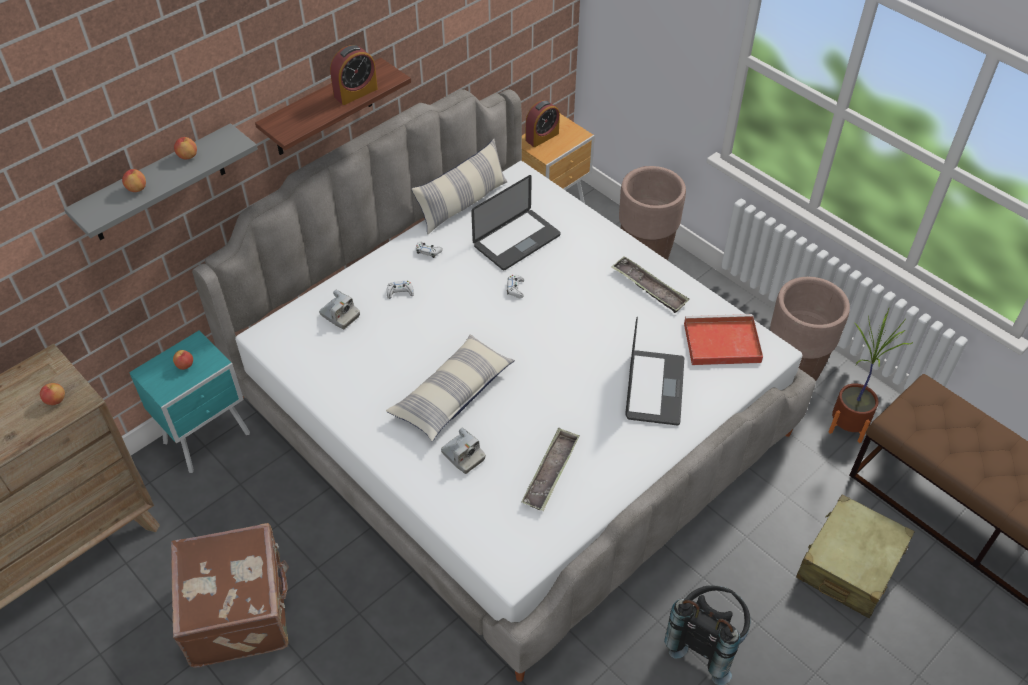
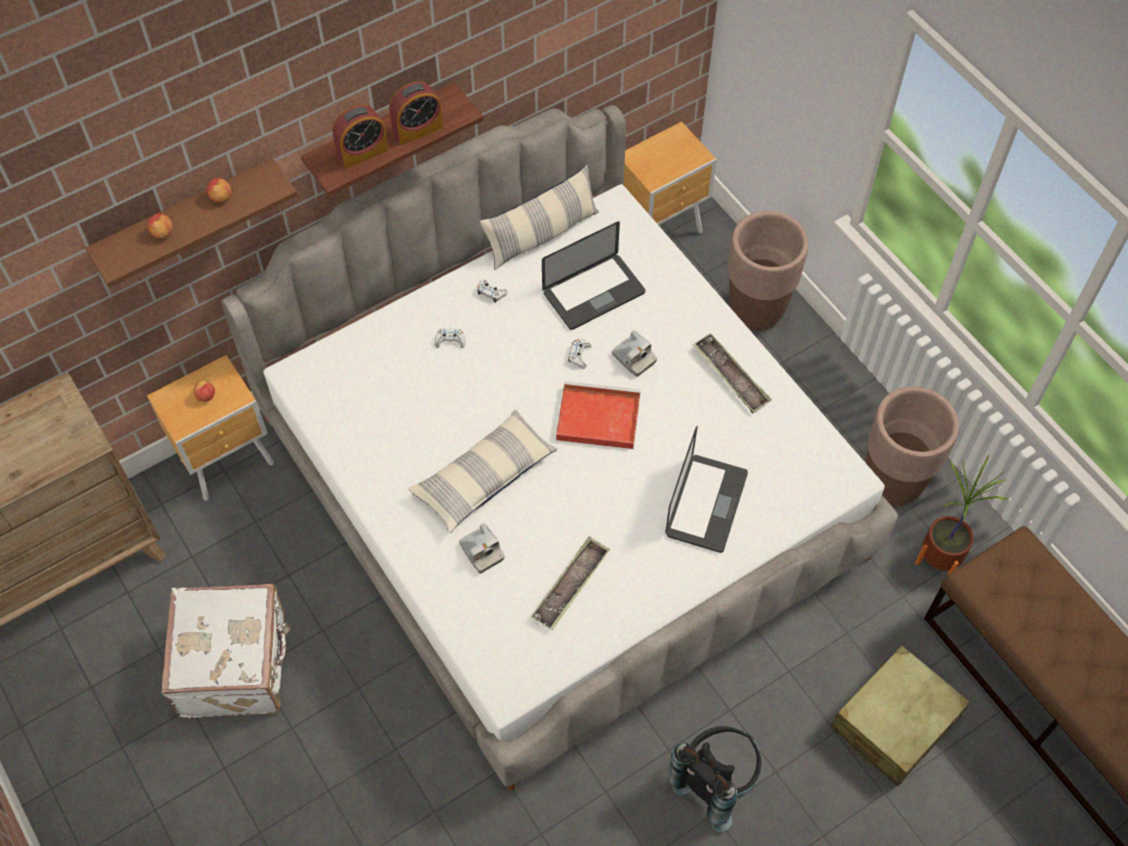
camera: 10 degrees right, 10 degrees up
(55, 400) = (63, 440): apple -> none
(157, 184) = (187, 220): grey shelf -> brown shelf
(209, 438) = (230, 462): turquoise nightstand -> brown nightstand
(240, 611) = (236, 665): brown suitcase -> white suitcase
(340, 315) = (379, 360): camera -> camera (633, 358)
(542, 137) = (653, 153): alarm clock -> alarm clock (362, 152)
(720, 343) = (794, 459): red tray -> red tray (596, 418)

